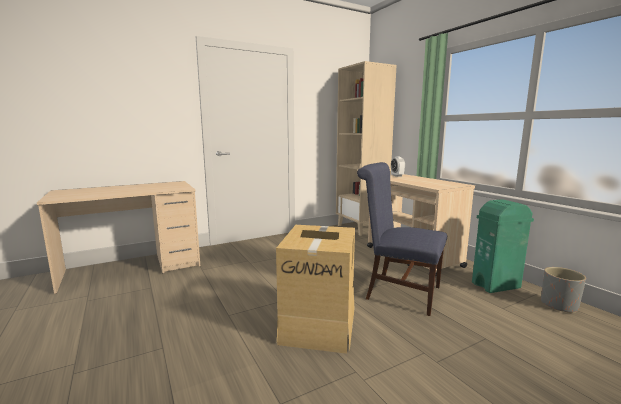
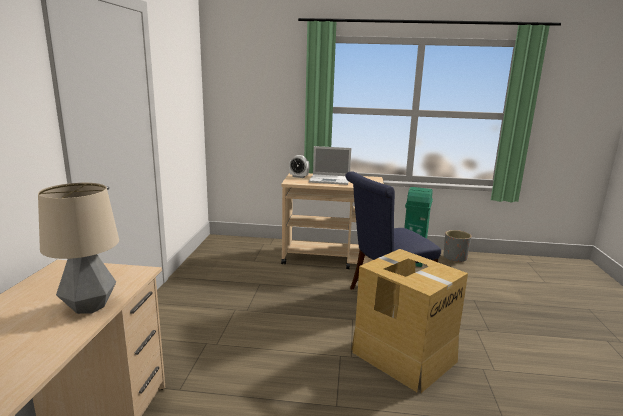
camera: 55 degrees left, 5 degrees up
(141, 191) = (89, 307): none -> table lamp
(361, 228) = (230, 245): beige bookcase -> none
(414, 180) = (330, 180): none -> laptop

